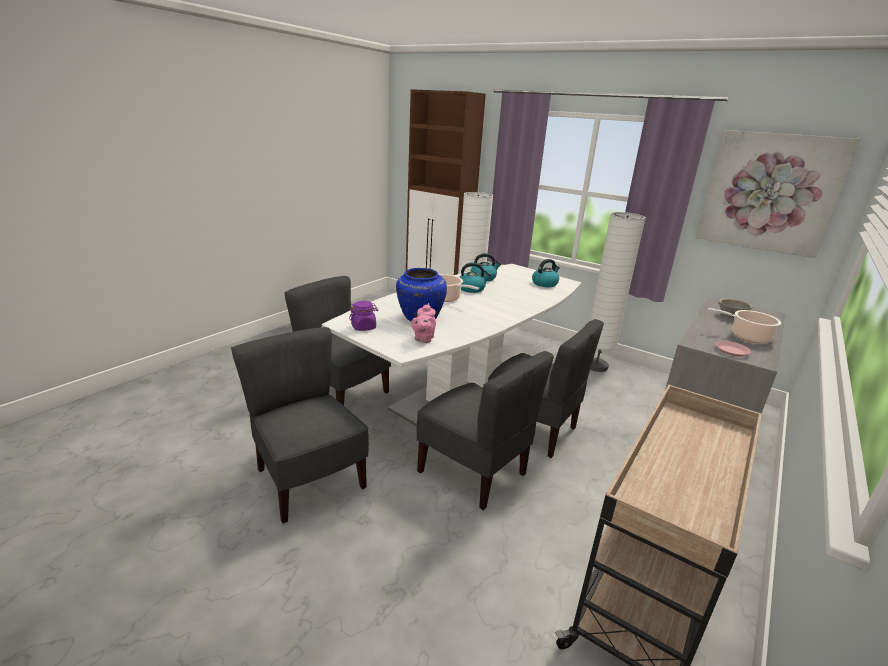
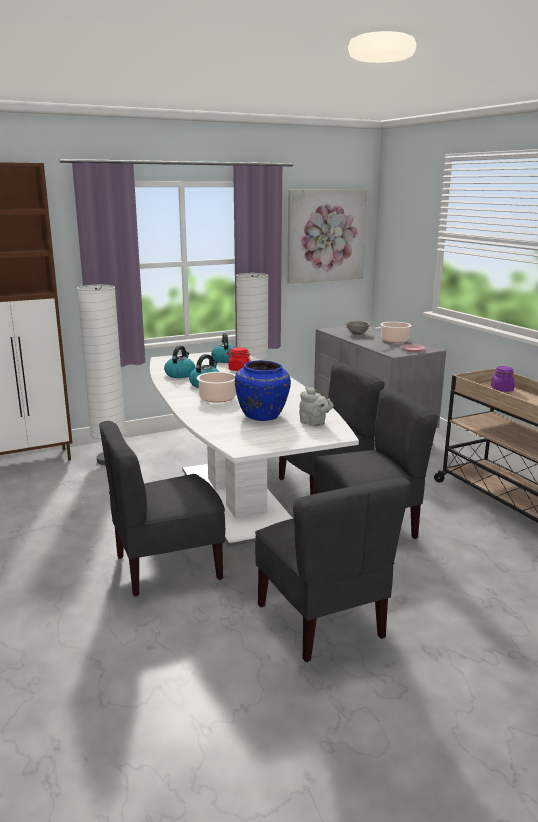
camera: 60 degrees left, 5 degrees down
(308, 480) = (322, 621): grey chair -> grey chair turned 105 degrees counterclockwise
(363, 327) = (263, 441): purple jar -> purple jar (501, 389)
(423, 339) = (314, 423): pink teapot -> grey teapot
(527, 292) = (238, 369): none -> red jar

